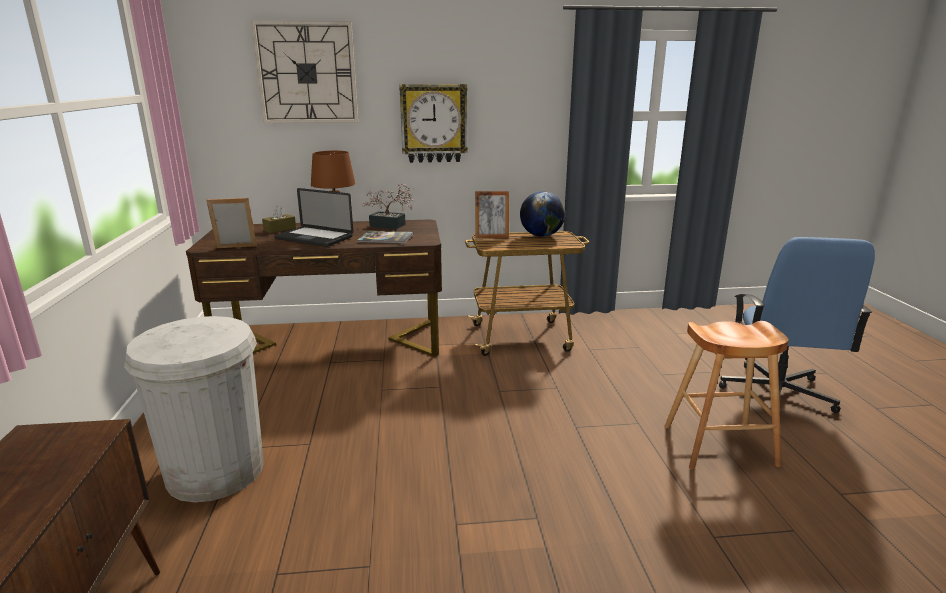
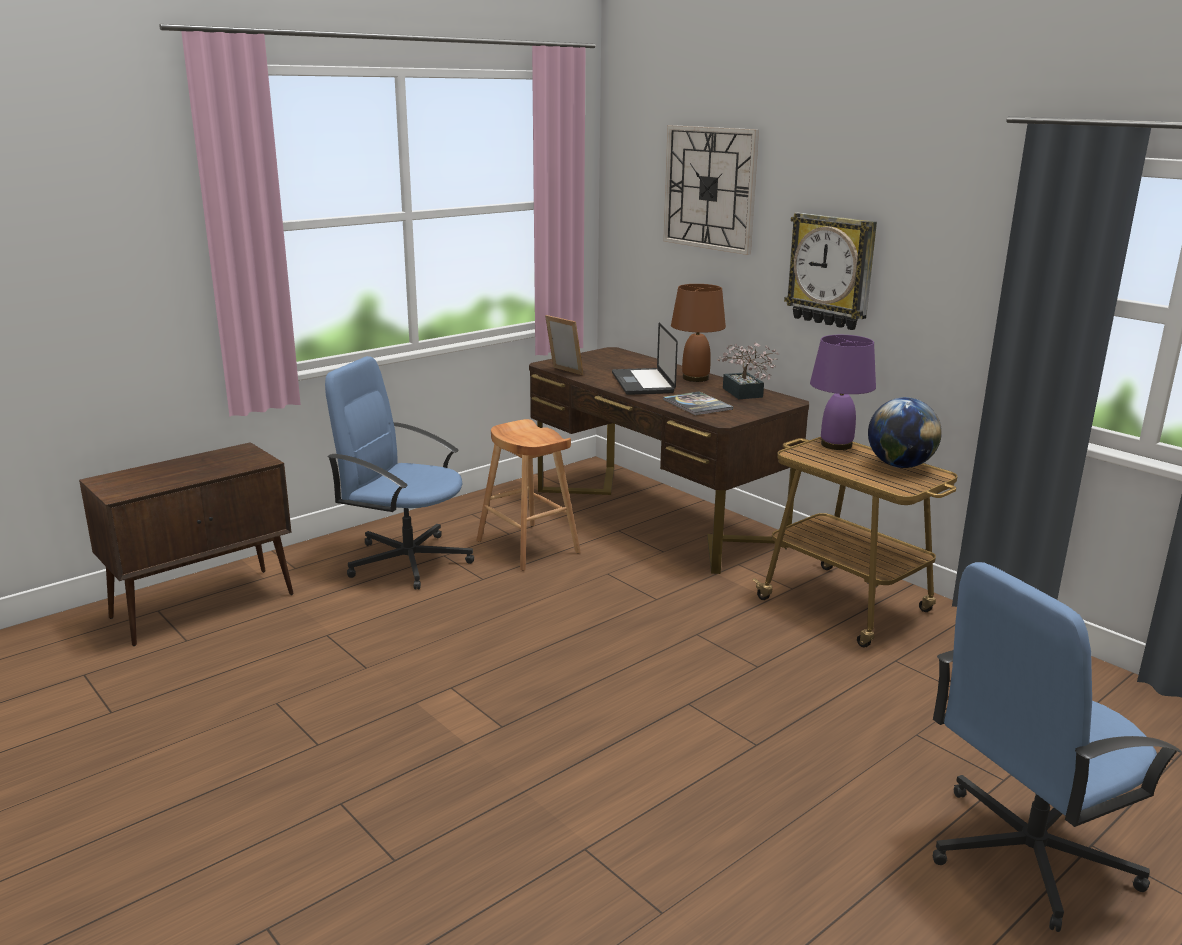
camera: 55 degrees right, 0 degrees up
(215, 471) = (407, 560): white trash can -> blue office chair
(280, 229) = (643, 365): brown tissue box -> none
(491, 236) = (837, 445): picture frame -> purple table lamp
(720, 446) = (786, 821): brown stool -> brown stool (528, 547)

